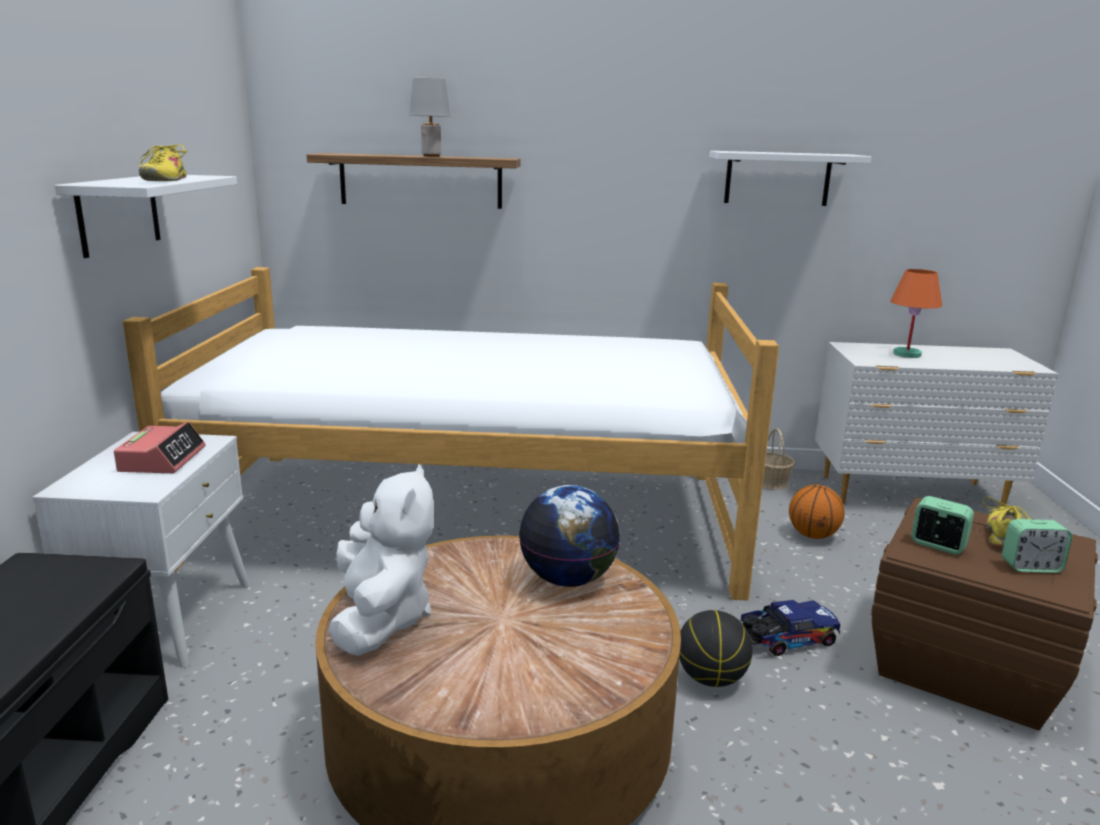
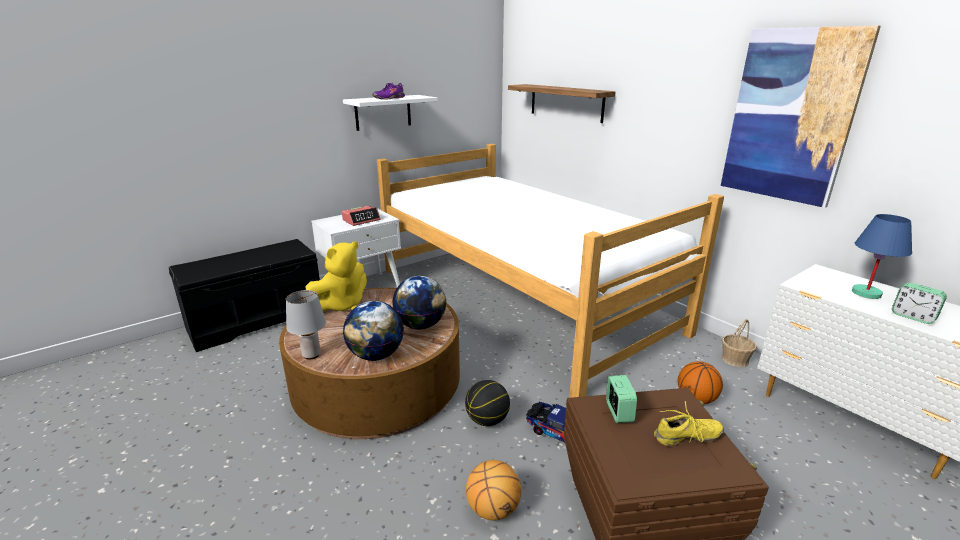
camera: 50 degrees right, 5 degrees up
(164, 180) = (389, 98): yellow shoe -> purple shoe
(381, 619) = (341, 305): white plush toy -> yellow plush toy
(431, 156) = (562, 88): grey table lamp -> grey table lamp (311, 355)
(609, 649) = (376, 355): none -> globe
(777, 178) = (790, 116): white shelf -> picture
(889, 761) = (493, 509): none -> basketball
(907, 354) = (866, 293): orange table lamp -> blue table lamp
(1030, 566) = (651, 459): alarm clock -> alarm clock (912, 316)

